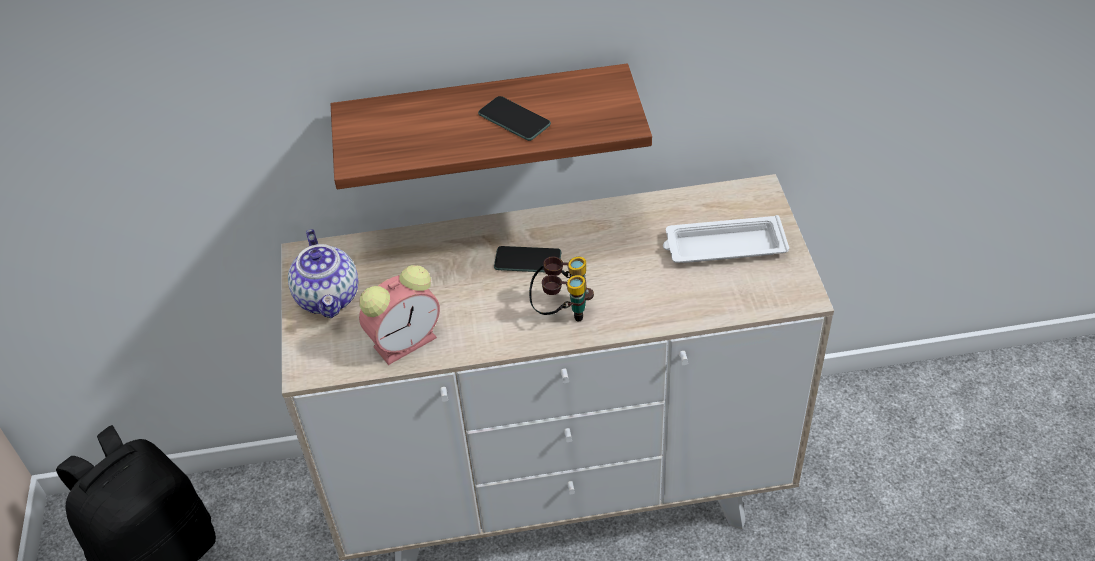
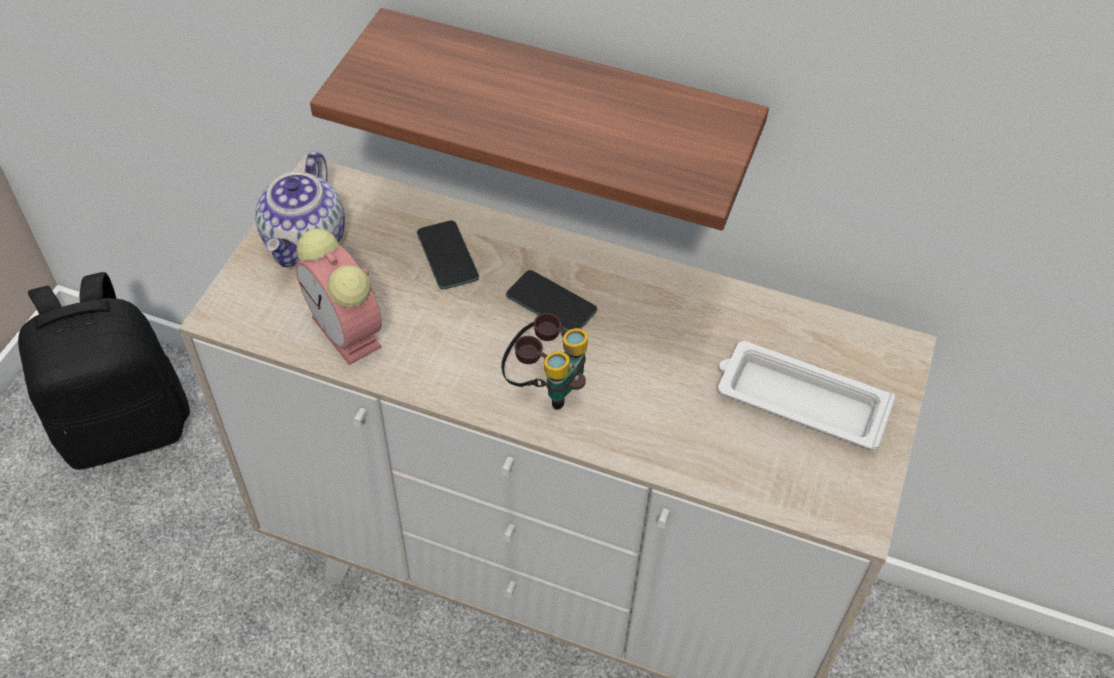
camera: 25 degrees right, 5 degrees up
(407, 340) = (349, 334): alarm clock -> alarm clock turned 60 degrees clockwise
(514, 119) = (570, 119): phone -> phone (447, 255)

